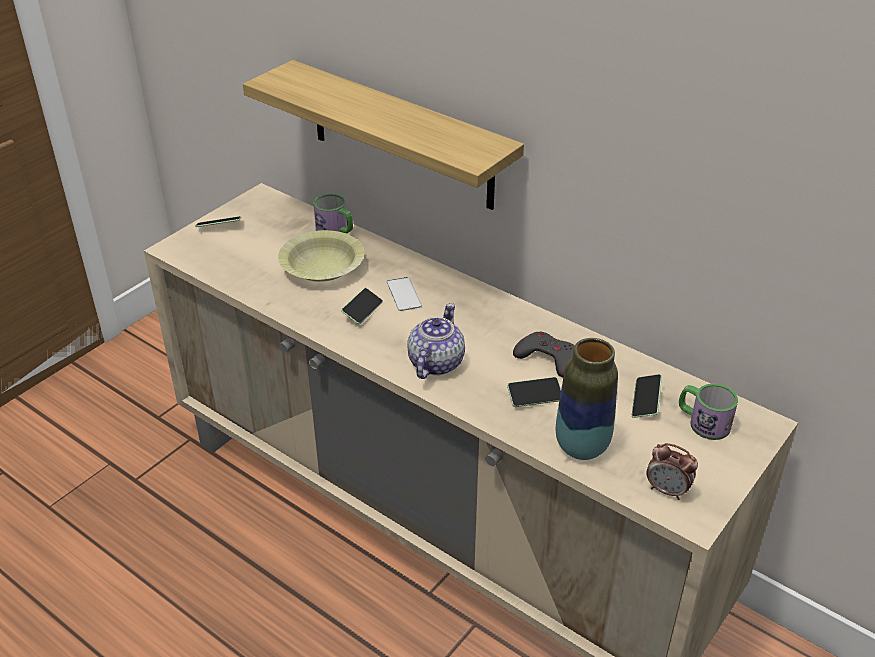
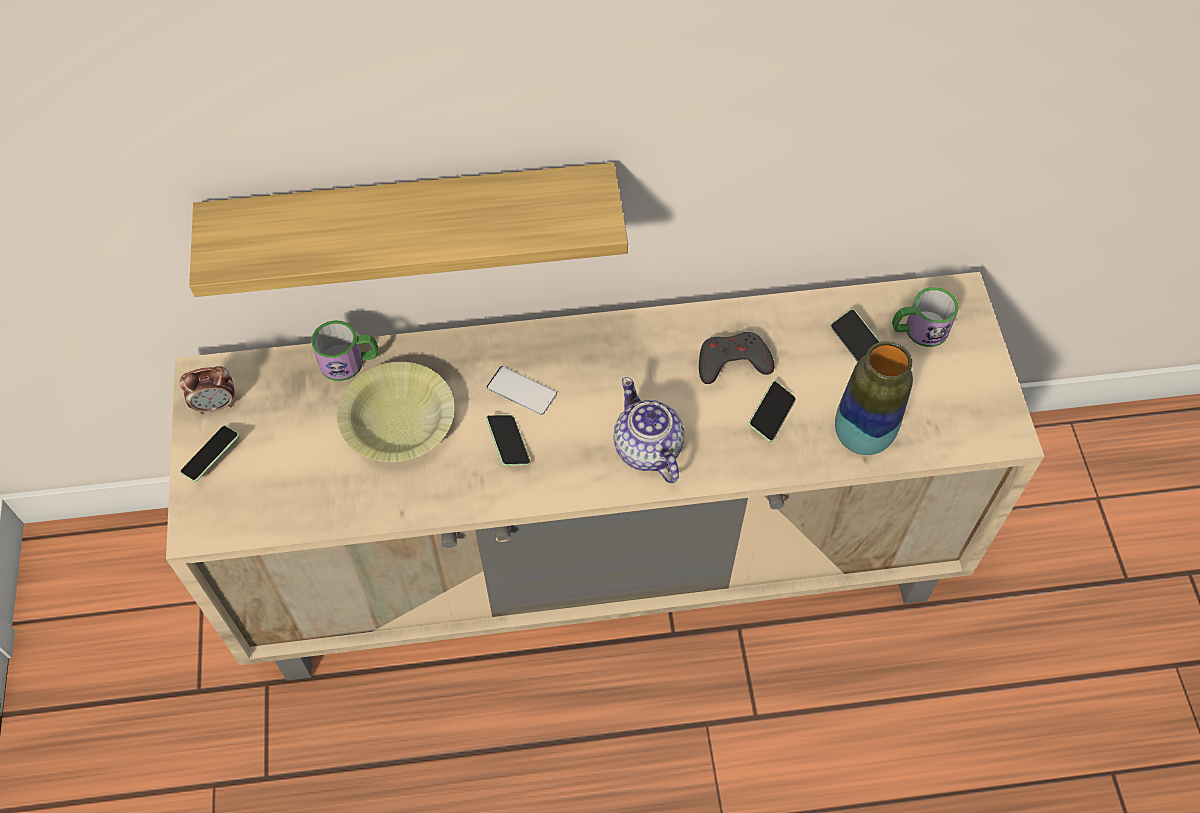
camera: 45 degrees left, 20 degrees up
(667, 490) = (964, 424): alarm clock -> alarm clock (216, 404)

